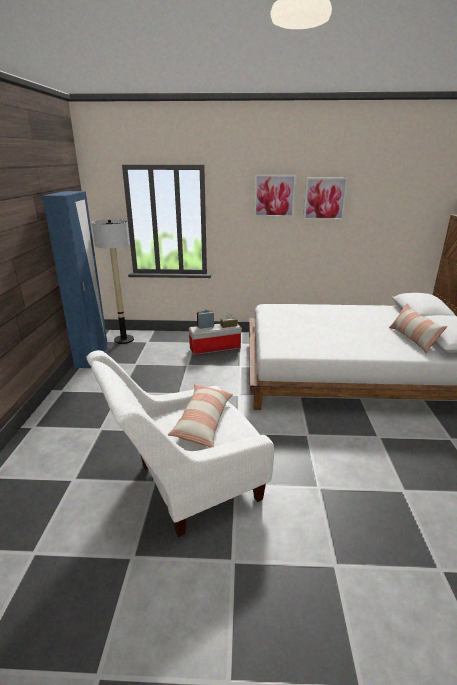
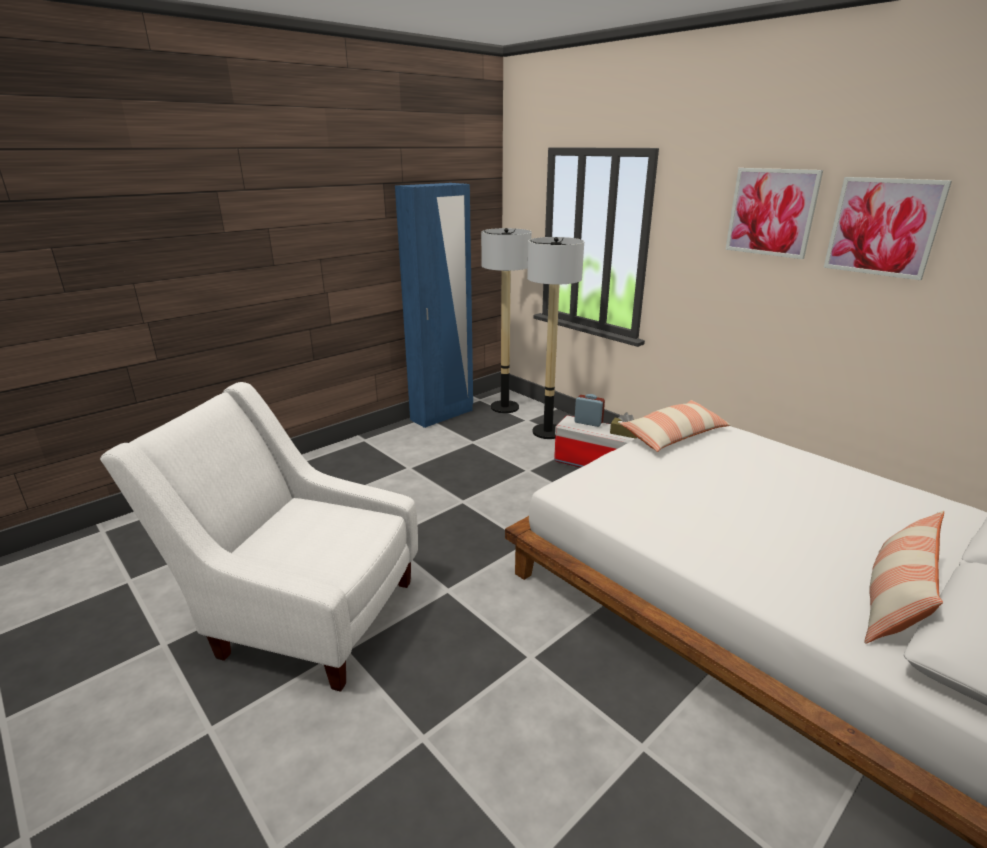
camera: 45 degrees right, 0 degrees up
(168, 343) = (547, 432): none -> floor lamp
(203, 421) = (322, 531): pillow -> pillow (674, 436)

